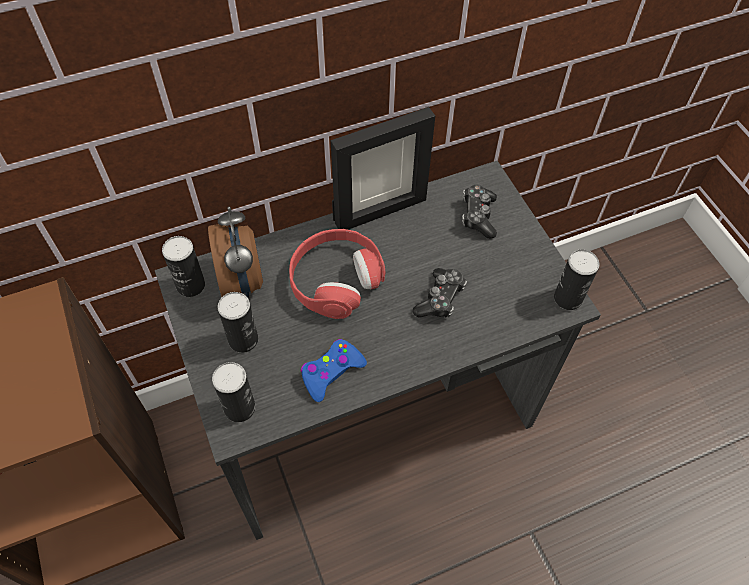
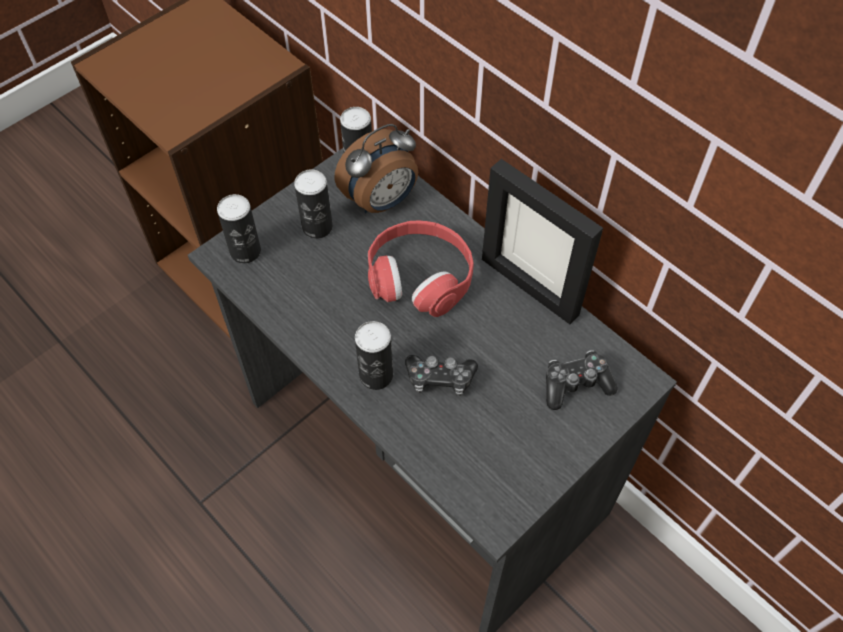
camera: 70 degrees right, 0 degrees up
(331, 372) = (309, 310): blue game controller -> none
(567, 298) = (502, 514): can -> can (376, 375)

